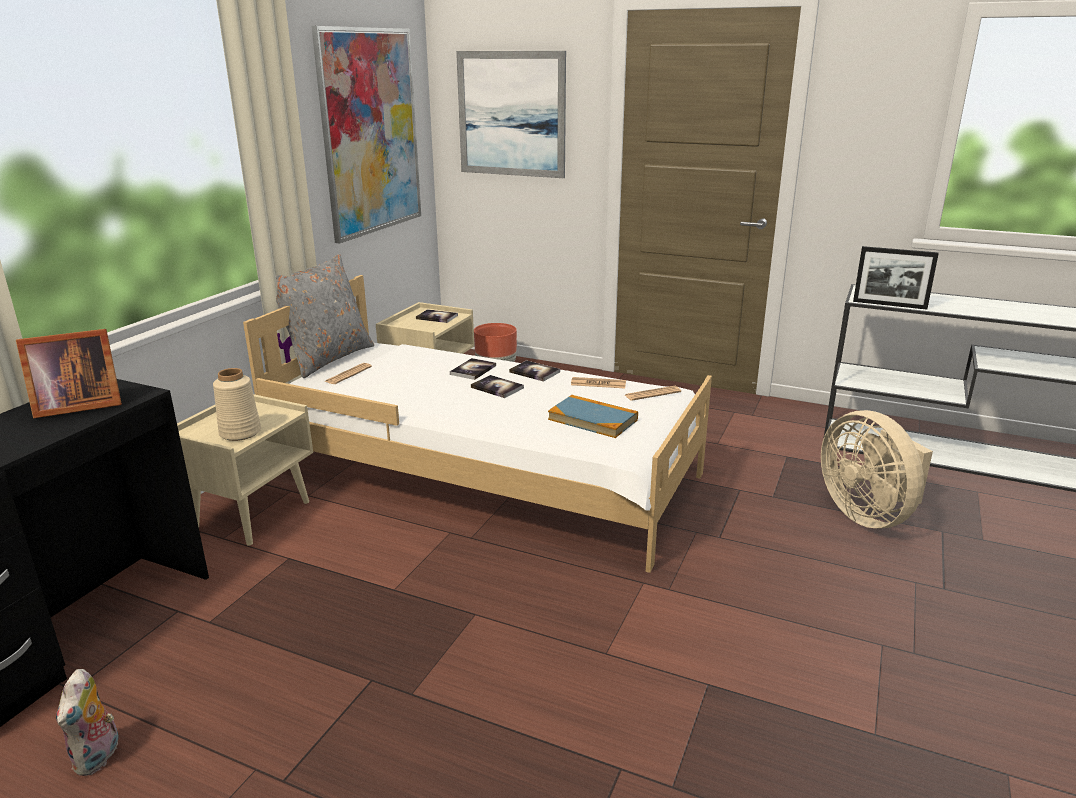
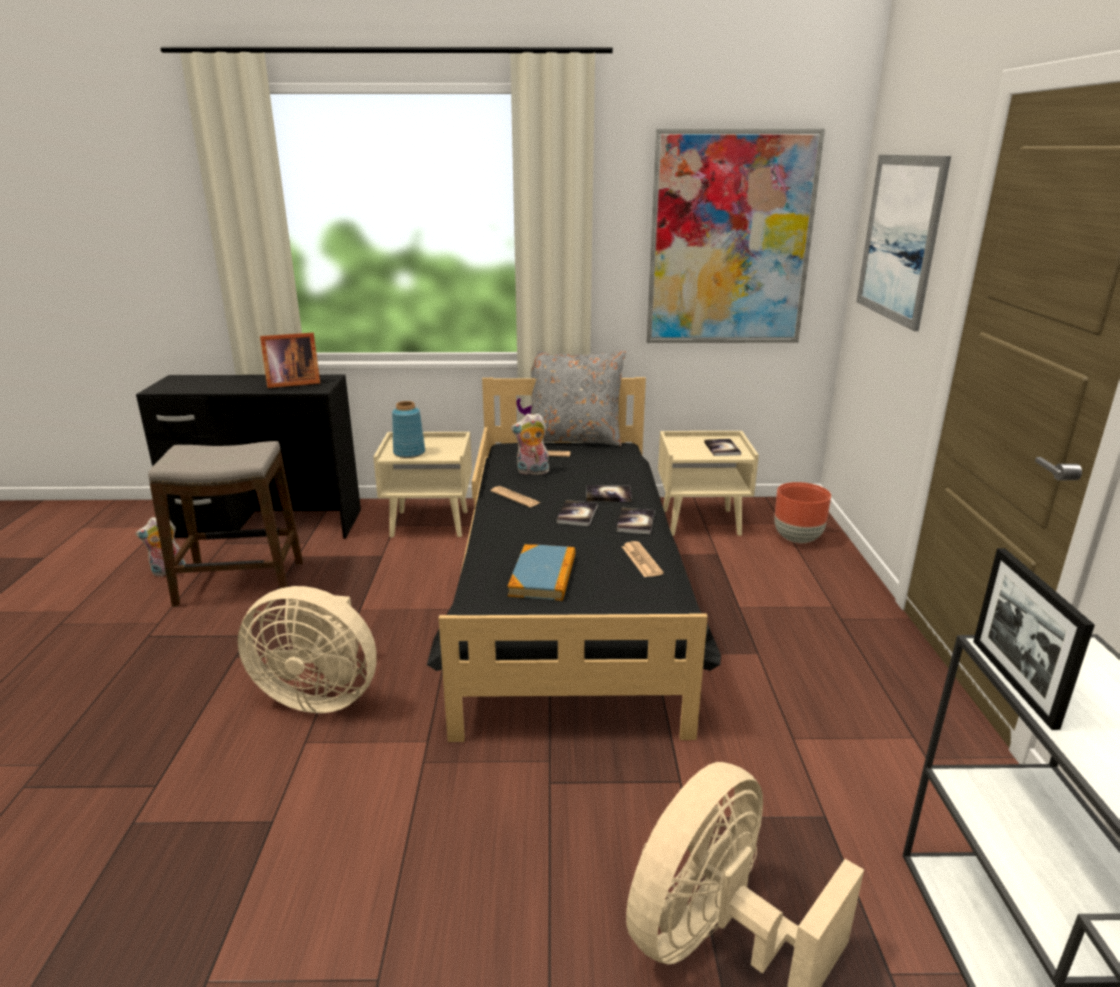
camera: 65 degrees right, 0 degrees up
(76, 406) = (291, 383): picture frame -> picture frame turned 60 degrees counterclockwise
(230, 678) = (241, 584): none -> stool
(240, 432) = (410, 453): beige vase -> blue vase
(383, 387) = (532, 472): none -> plush toy
(488, 473) = (569, 598): white bed -> black bed
(535, 636) = (319, 695): none -> beige fan
(652, 394) = (646, 597): newspaper -> newspaper (515, 497)

